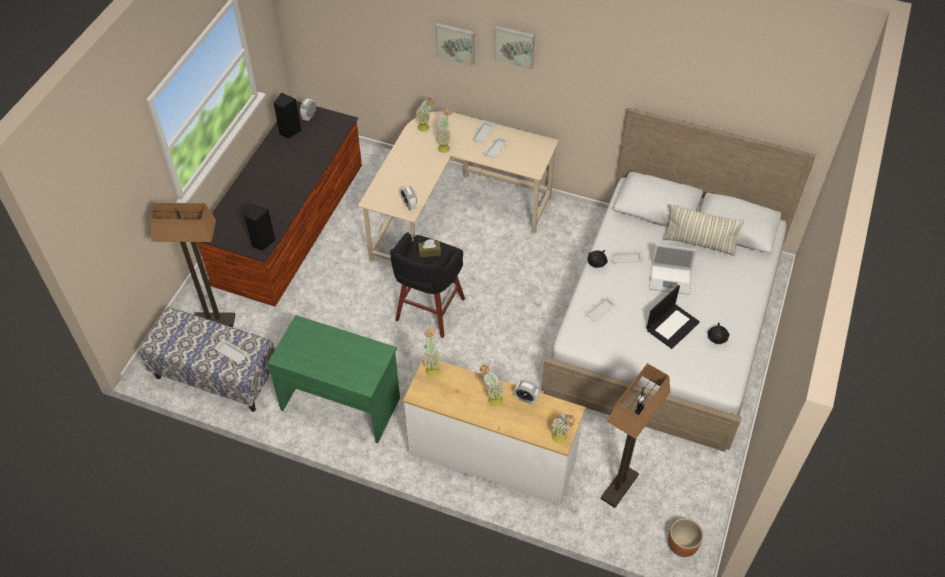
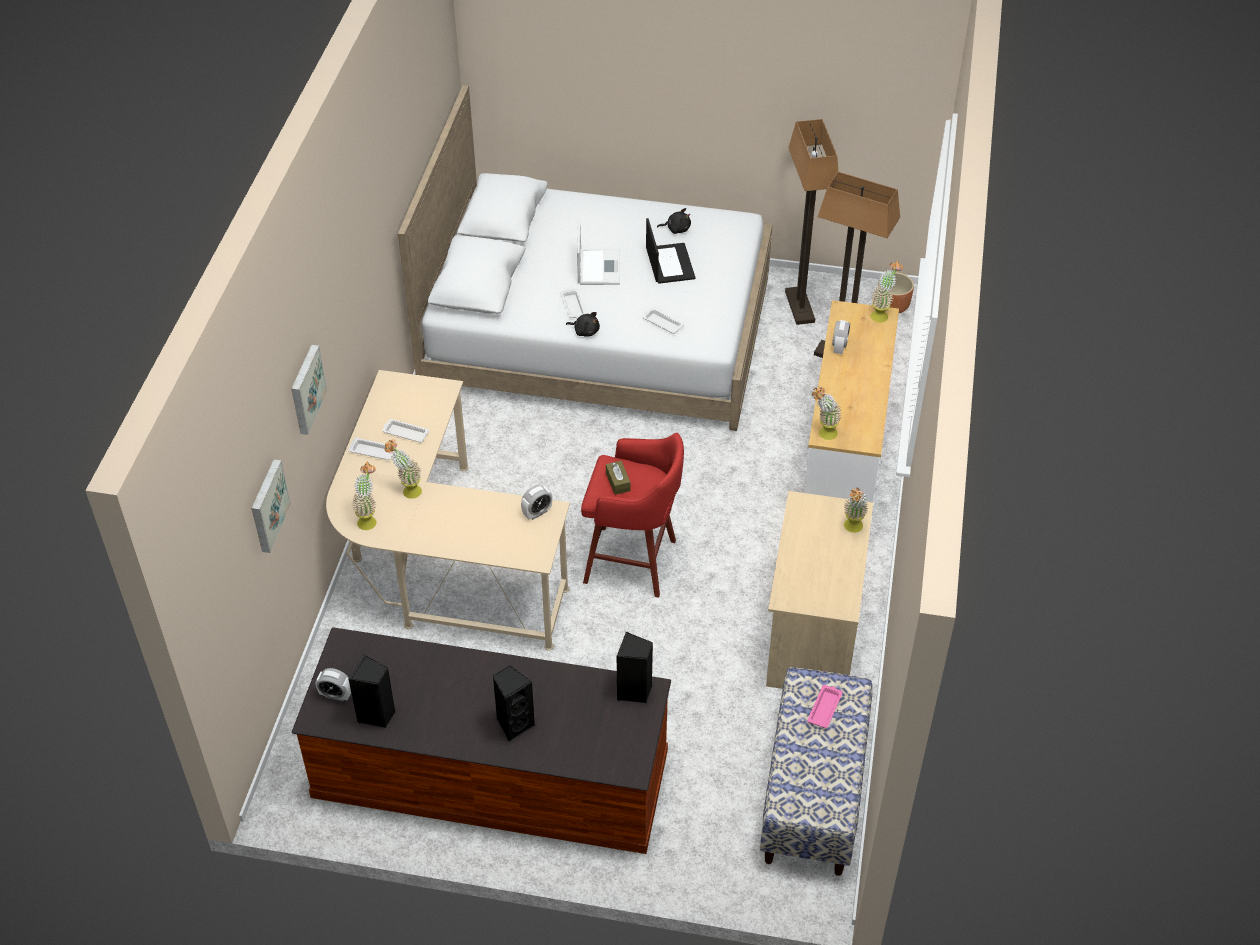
camera: 100 degrees left, 5 degrees down
(214, 320) = (713, 826): floor lamp -> floor lamp (799, 306)
(232, 353) = (825, 708): white tray -> pink tray
(260, 186) = (514, 724): none -> black speaker
(340, 402) = (812, 632): green desk -> beige desk
(429, 311) = (633, 562): black stool -> red stool
(491, 398) = (850, 376): potted plant -> potted plant (852, 529)
(514, 46) = (333, 306): picture -> picture (267, 505)
(672, 325) = (669, 263): laptop -> laptop turned 45 degrees clockwise
(699, 243) = (534, 246): pillow -> none

